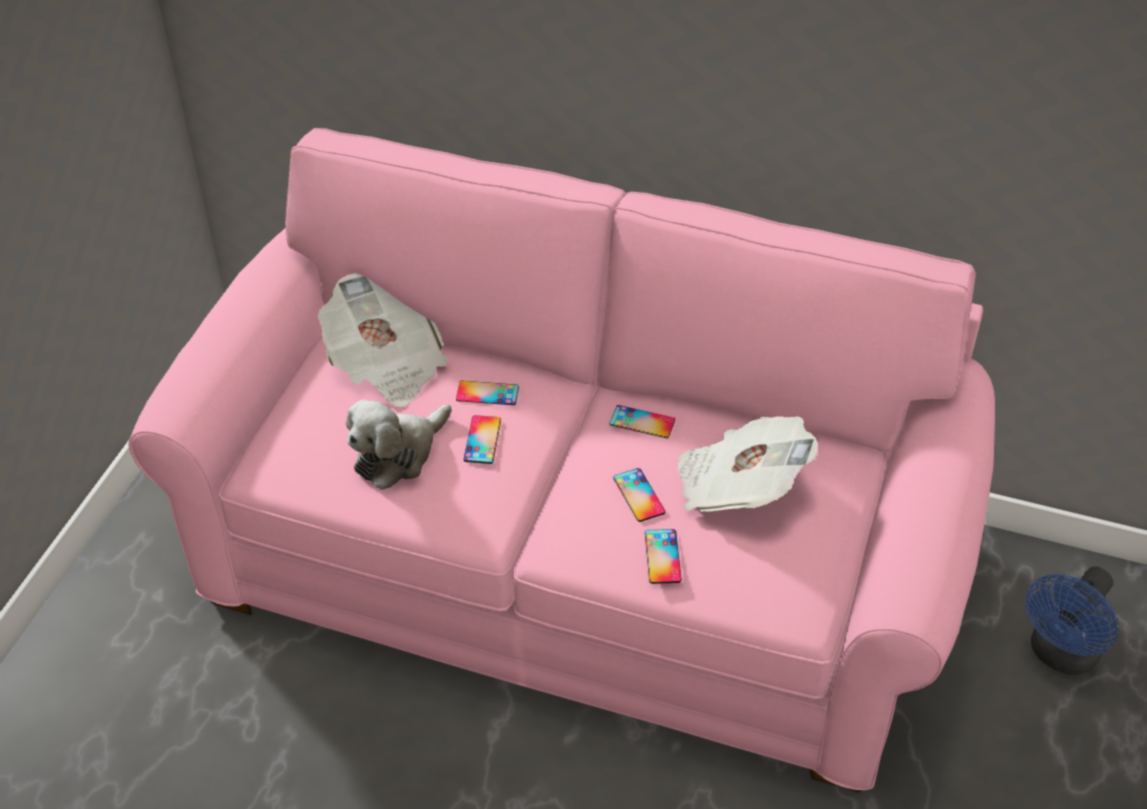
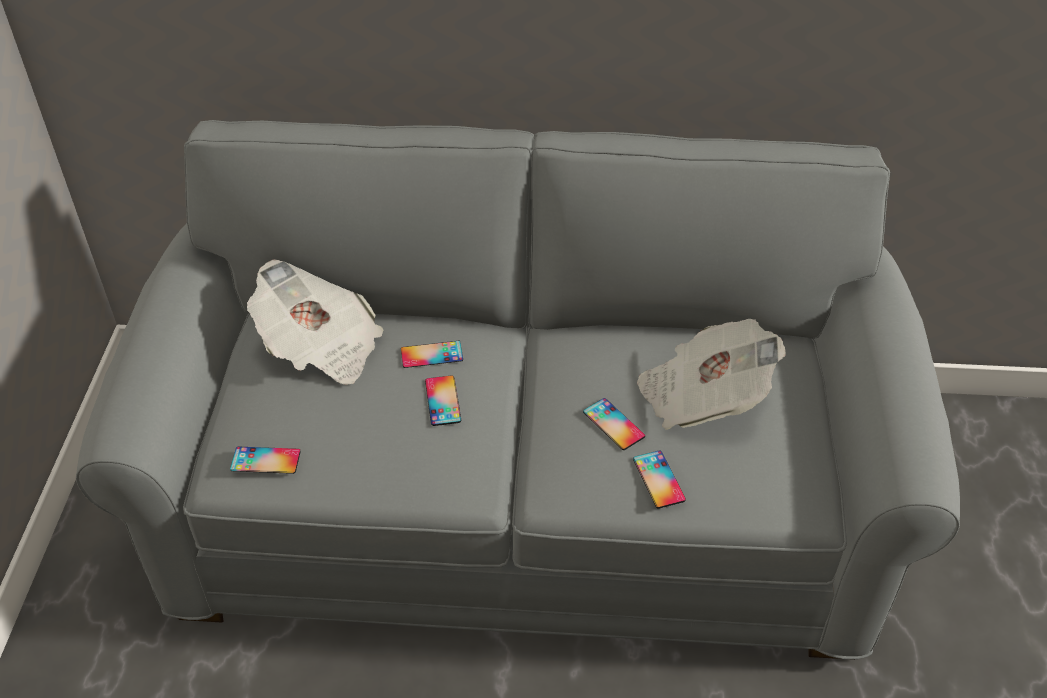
camera: 15 degrees left, 0 degrees up
(398, 454) = (363, 432): plush toy -> none
(574, 565) = (524, 503): pink sofa -> grey sofa
(642, 422) = (590, 353): phone -> phone (265, 460)
(1059, 655) = (974, 492): blue fan -> none

